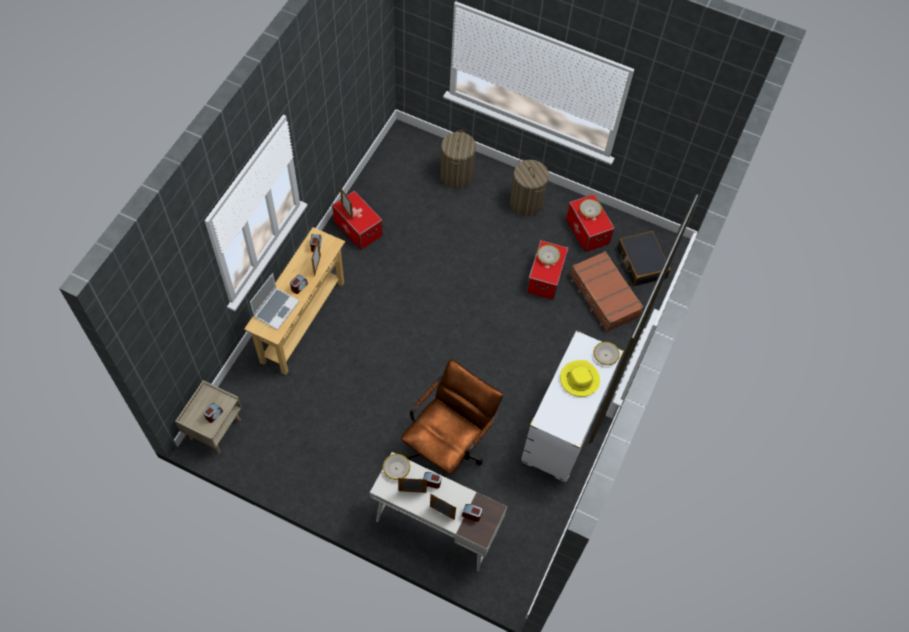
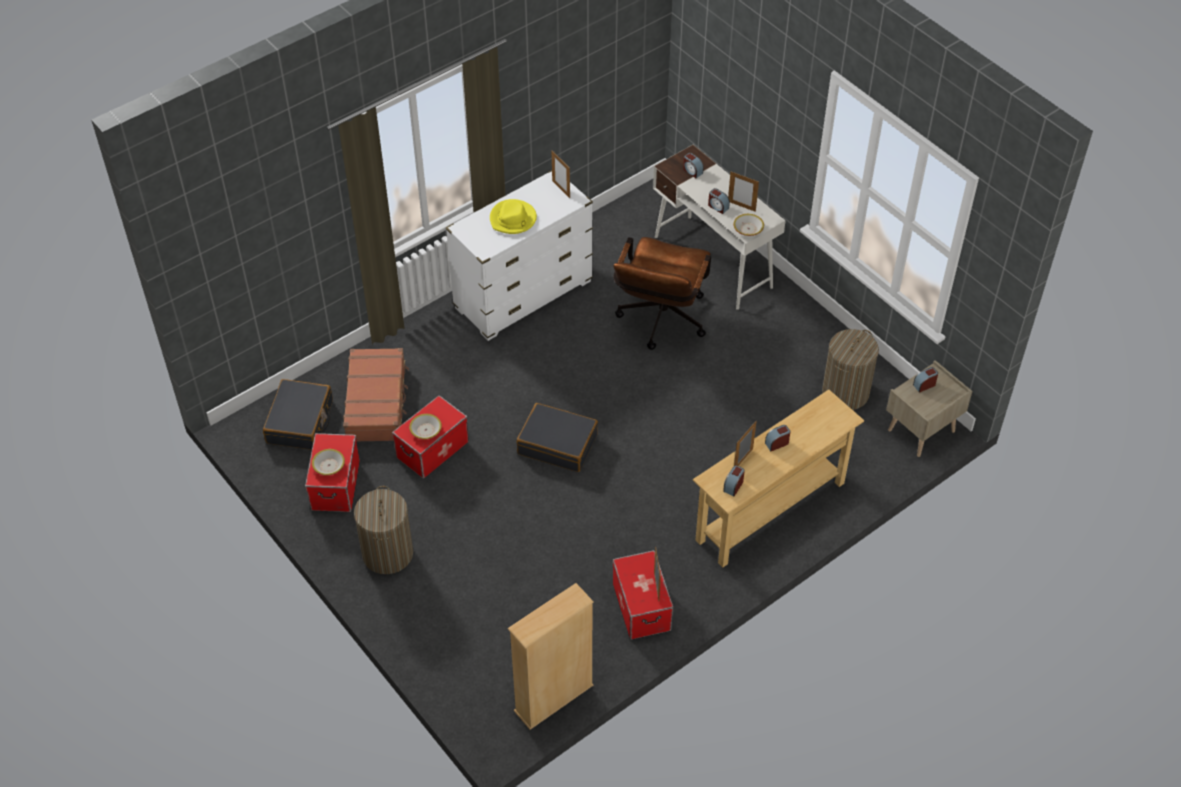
camera: 150 degrees left, 10 degrees down
(276, 308) = (816, 428): laptop -> none
(382, 161) = (554, 698): none -> beige bookcase
(442, 513) = (720, 181): picture frame -> picture frame (561, 189)
(448, 446) = (660, 322): brown office chair -> brown office chair turned 45 degrees counterclockwise
(456, 175) = (457, 632): laundry basket -> laundry basket (845, 392)
(467, 314) = (557, 444): none -> black suitcase
(605, 355) = (468, 229): bowl -> none

